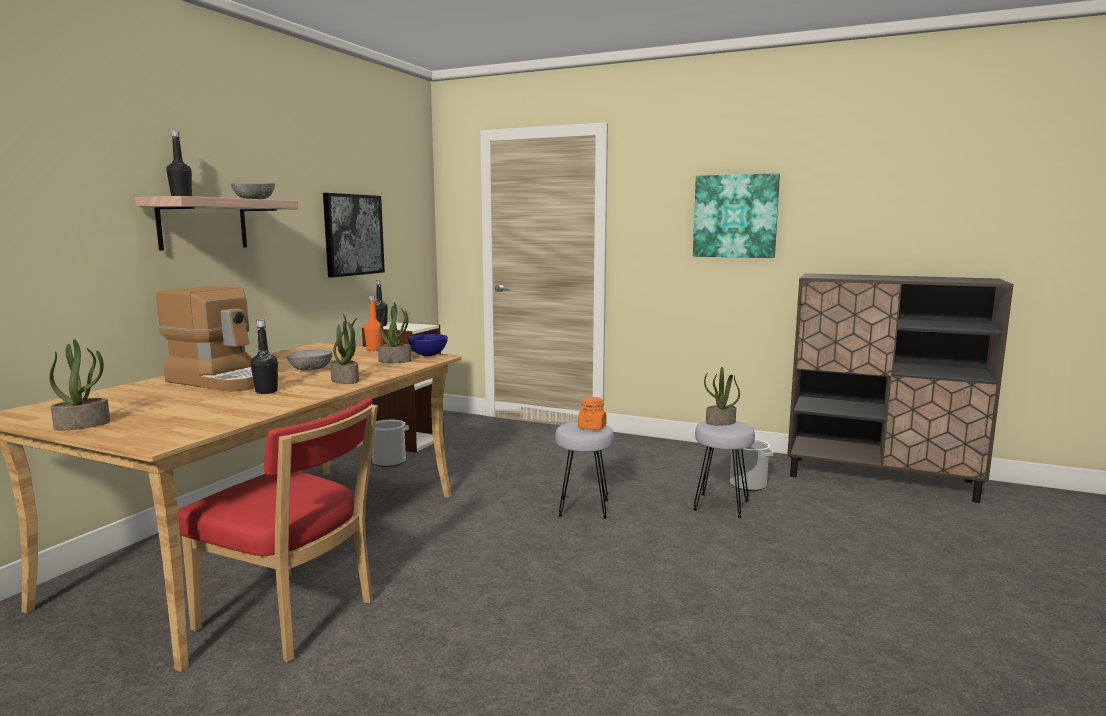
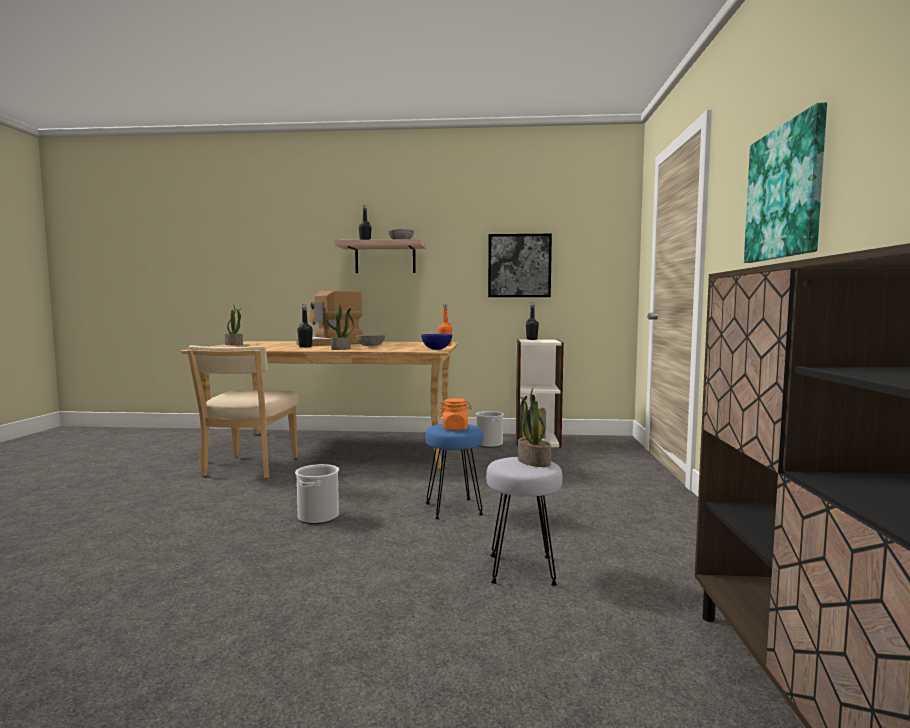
camera: 70 degrees right, 5 degrees down
(225, 380) = (330, 344): coffee machine -> coffee machine turned 45 degrees clockwise
(292, 618) = (248, 468): red chair -> beige chair
(395, 361) = (409, 348): potted plant -> none
(584, 508) = (454, 509): grey stool -> blue stool
(748, 484) = (619, 583): bucket -> bucket (318, 517)

